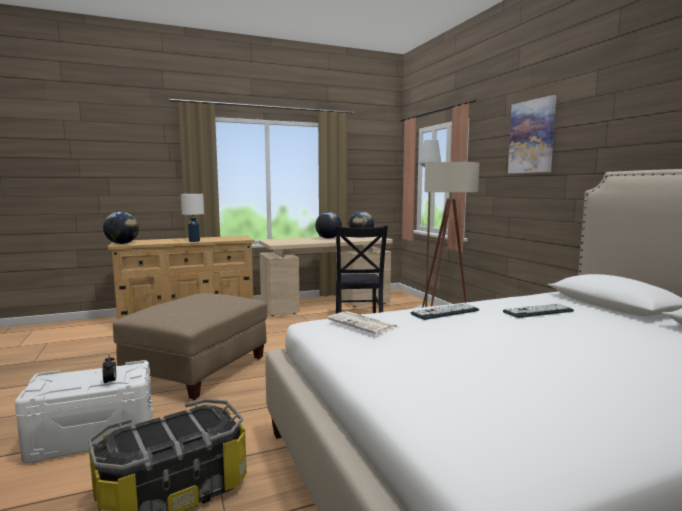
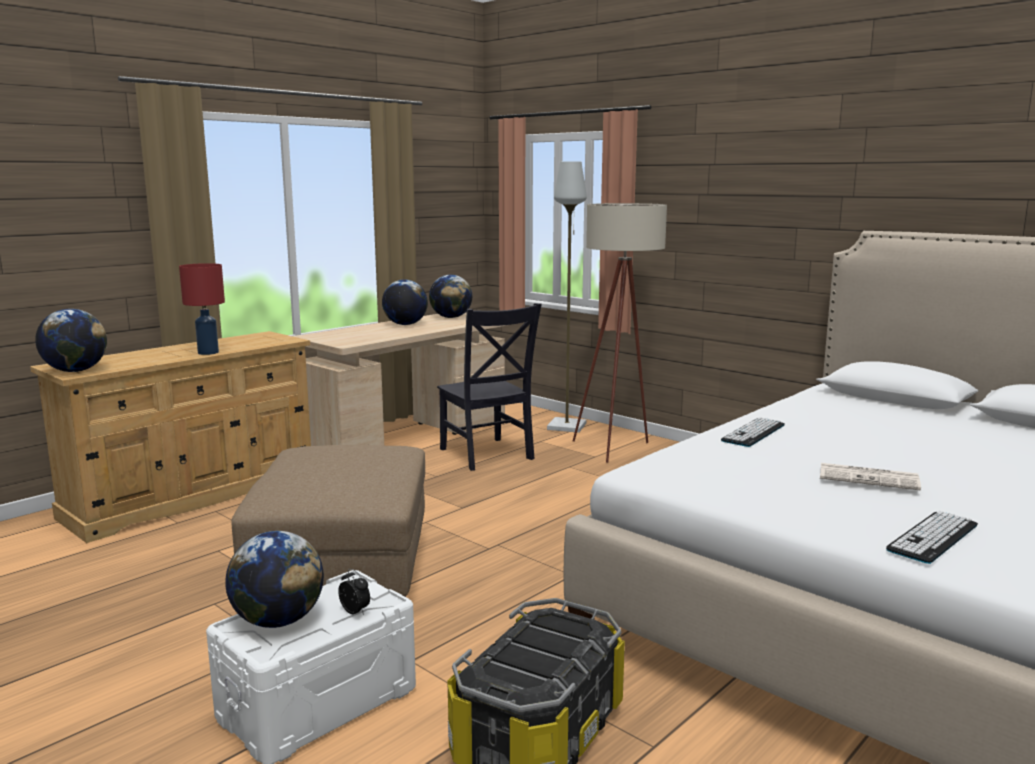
camera: 25 degrees left, 5 degrees up
(70, 378) = (278, 621): none -> globe
(194, 241) = (208, 352): white table lamp -> red table lamp
(363, 324) = (701, 463): newspaper -> newspaper (870, 478)
(532, 137) = (743, 171): picture -> none
(538, 311) = (842, 418): keyboard -> keyboard (933, 538)

